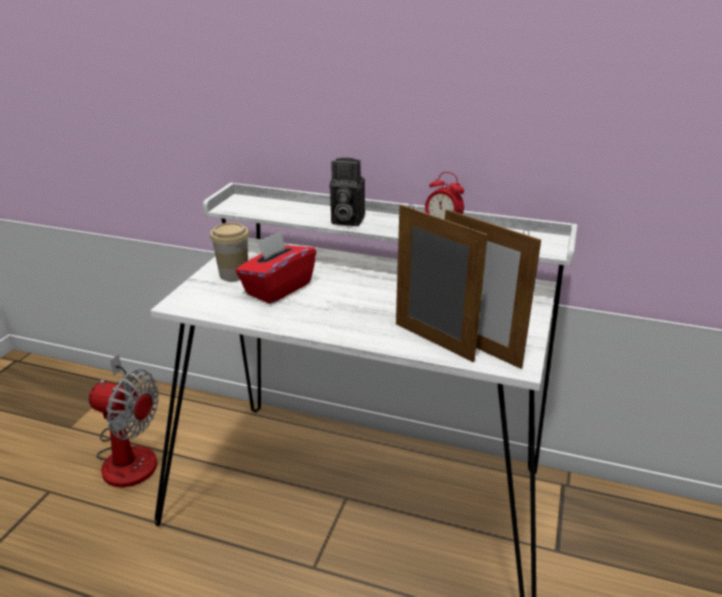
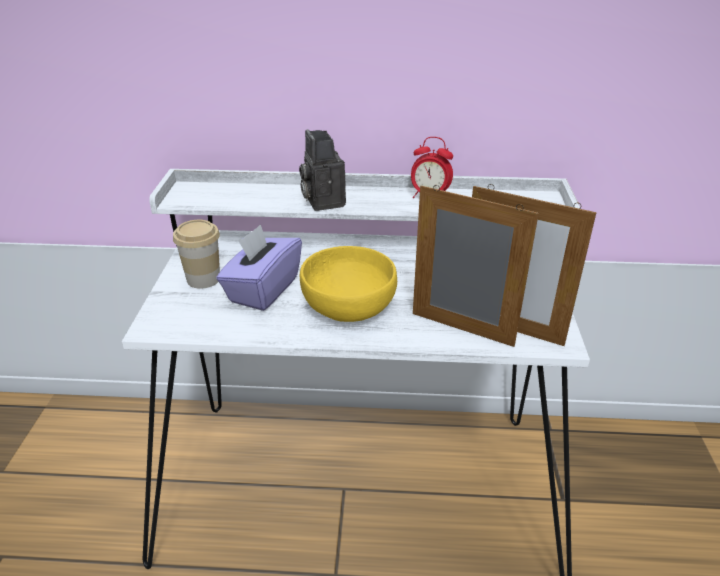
camera: 15 degrees left, 5 degrees up
(129, 453) = (86, 489): fan -> none
(277, 288) = (263, 289): red tissue box -> purple tissue box
(343, 311) = (348, 307): none -> yellow bowl
(345, 220) = (322, 201): camera -> camera turned 75 degrees clockwise

